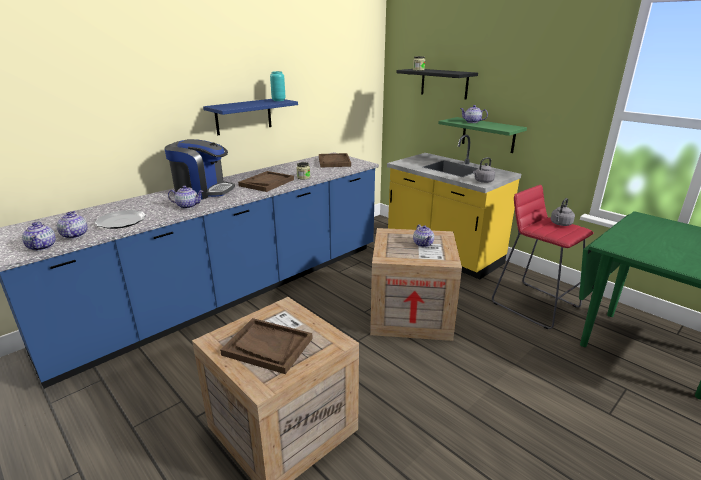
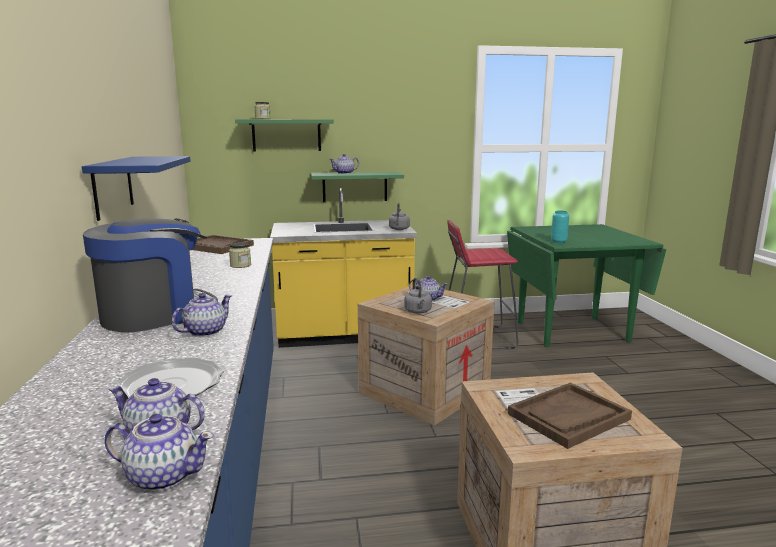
camera: 55 degrees left, 10 degrees down
(267, 182) = (215, 281): brown tray -> none
(278, 100) = (158, 157): turquoise vase -> turquoise vase (558, 242)
(444, 83) = (286, 135): black shelf -> green shelf
(560, 224) = (481, 250): grey kettle -> grey kettle (418, 312)

